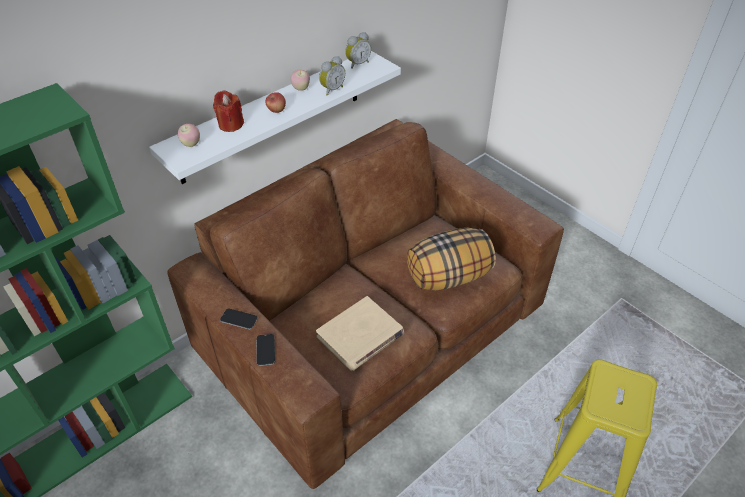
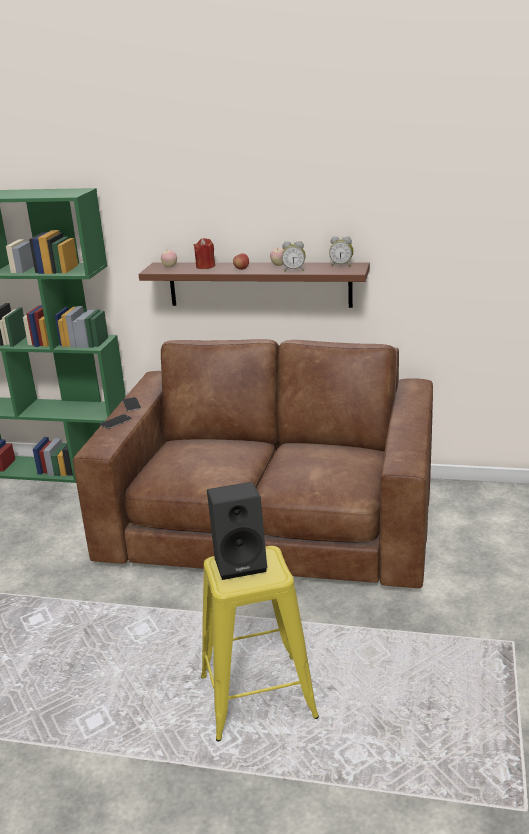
camera: 55 degrees right, 20 degrees down
(272, 116) = (259, 284): white shelf -> brown shelf
(360, 336) = (192, 465): beige book -> none
(448, 277) = (304, 473): pillow -> none
(607, 393) = (241, 562): none -> black speaker

